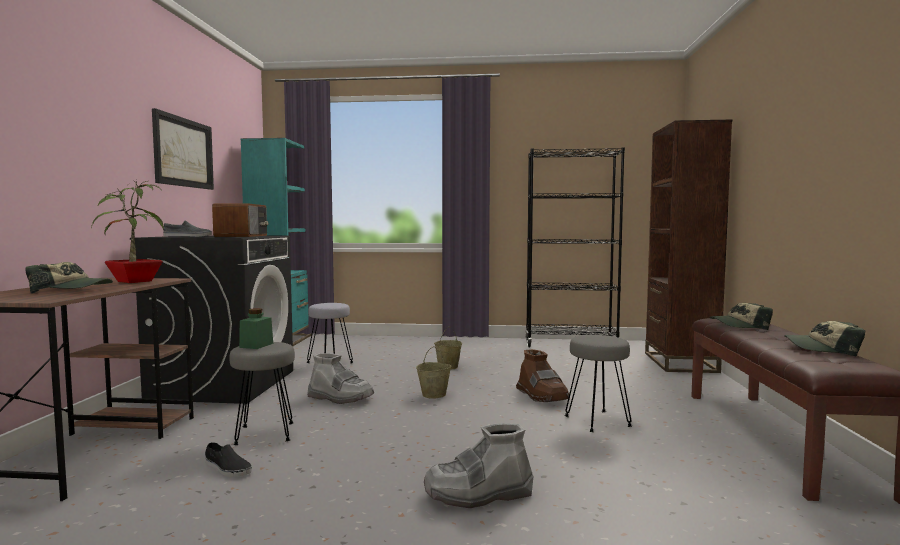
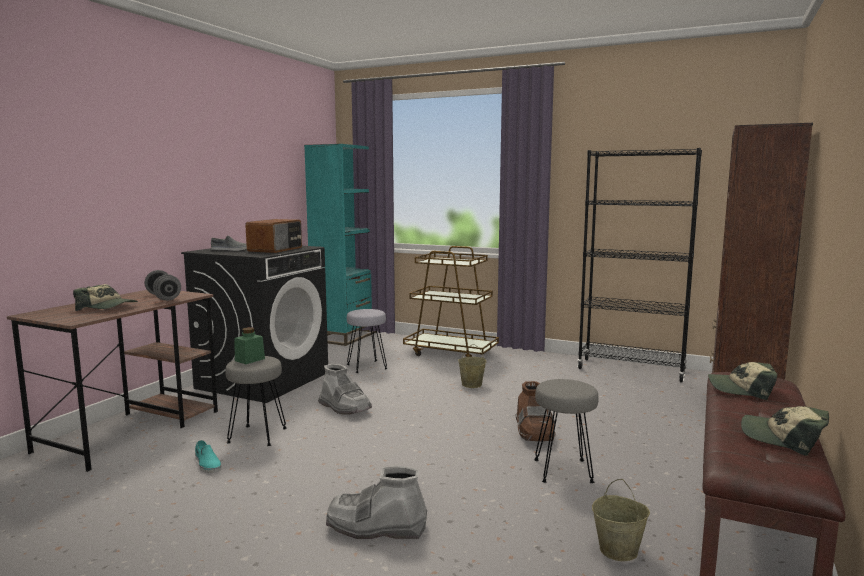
camera: 20 degrees right, 5 degrees up
(132, 282) = (163, 297): potted plant -> grey dumbbell
(183, 152) = (240, 168): picture -> none
(227, 468) = (207, 464): black shoe -> turquoise shoe
(403, 345) = (451, 353): none -> brown cart
(434, 395) = (430, 416): beige bucket -> beige bucket (619, 550)

